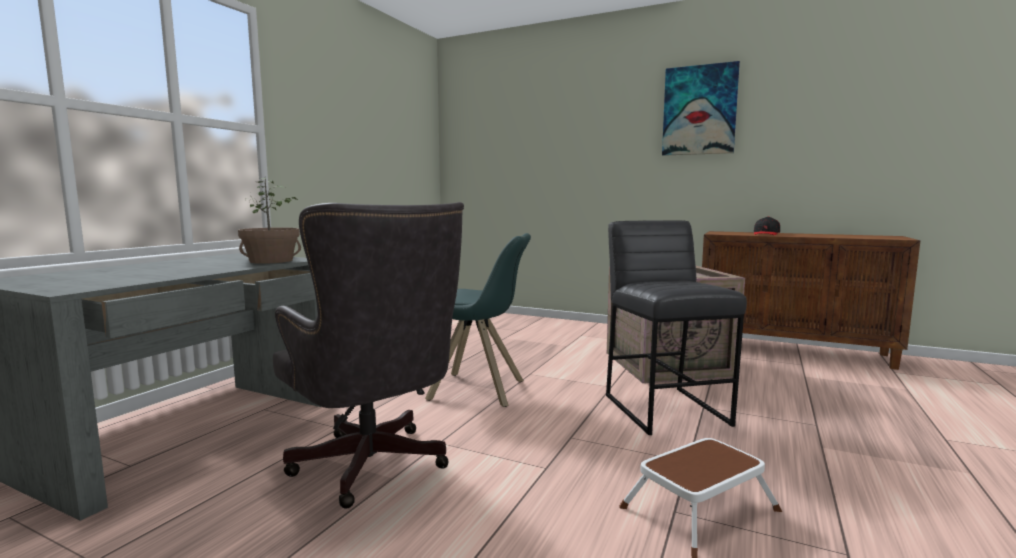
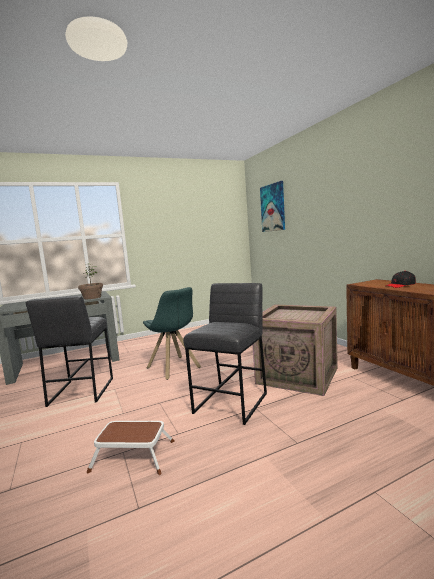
camera: 40 degrees right, 0 degrees up
(374, 467) = (81, 392): grey office chair -> grey stool
(699, 110) = (368, 185): picture -> picture (273, 207)

